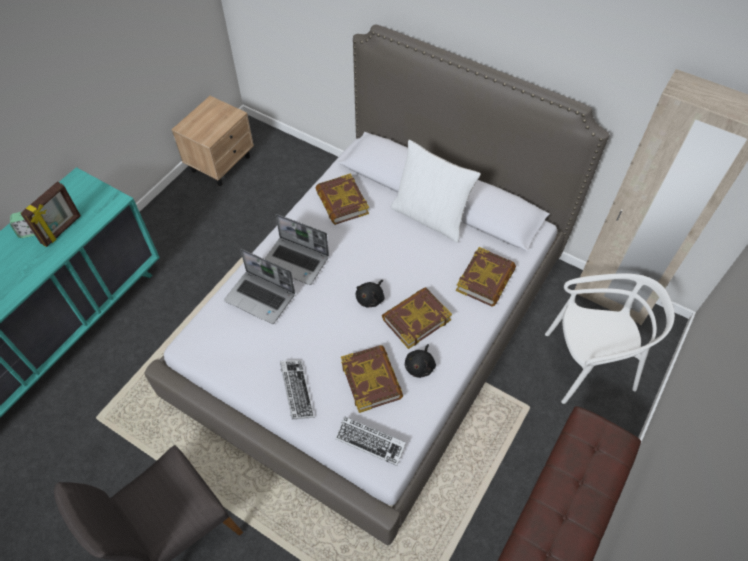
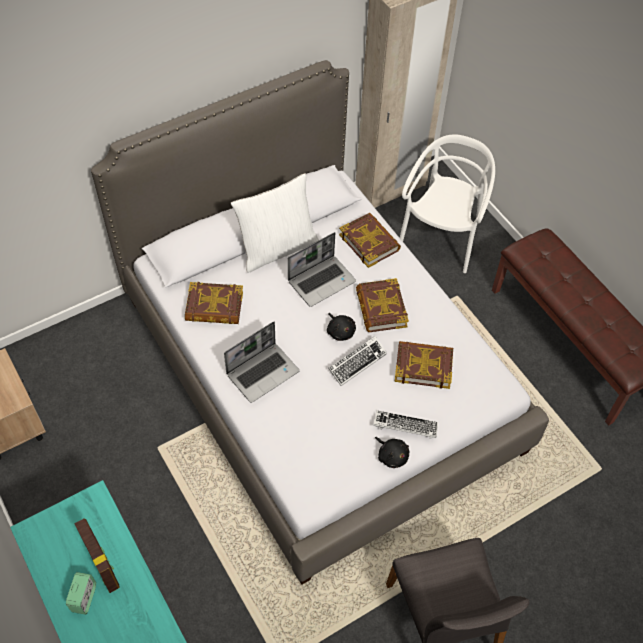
camera: 65 degrees left, 0 degrees up
(261, 297) = (290, 416): laptop -> laptop (322, 281)
(370, 442) = (480, 391): keyboard -> keyboard (357, 362)
(420, 366) = (427, 326): black plush toy -> black plush toy (392, 456)

